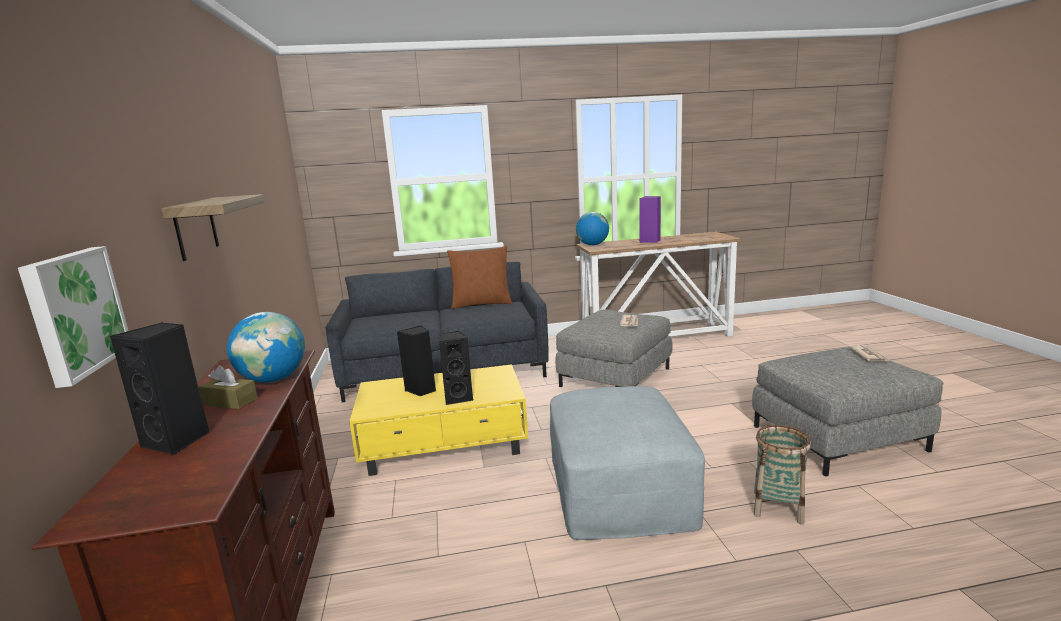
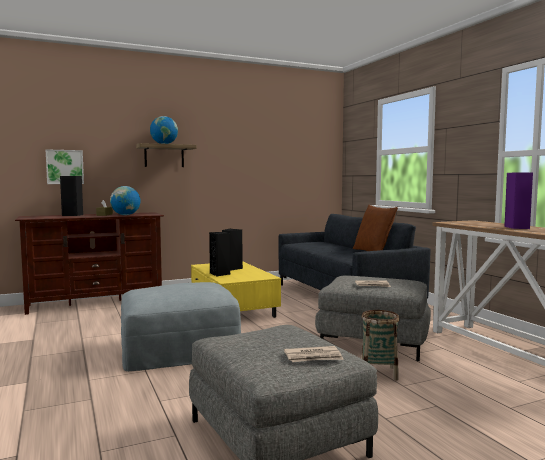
camera: 75 degrees right, 10 degrees down
(592, 245) = (471, 221): globe -> globe (164, 144)
(777, 507) = (145, 396): basket -> basket (378, 372)

